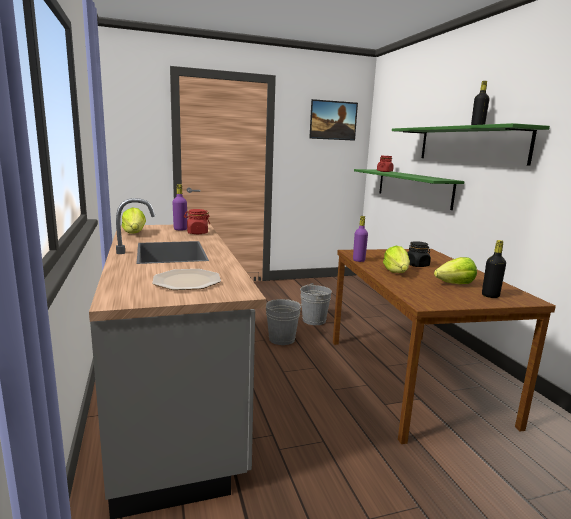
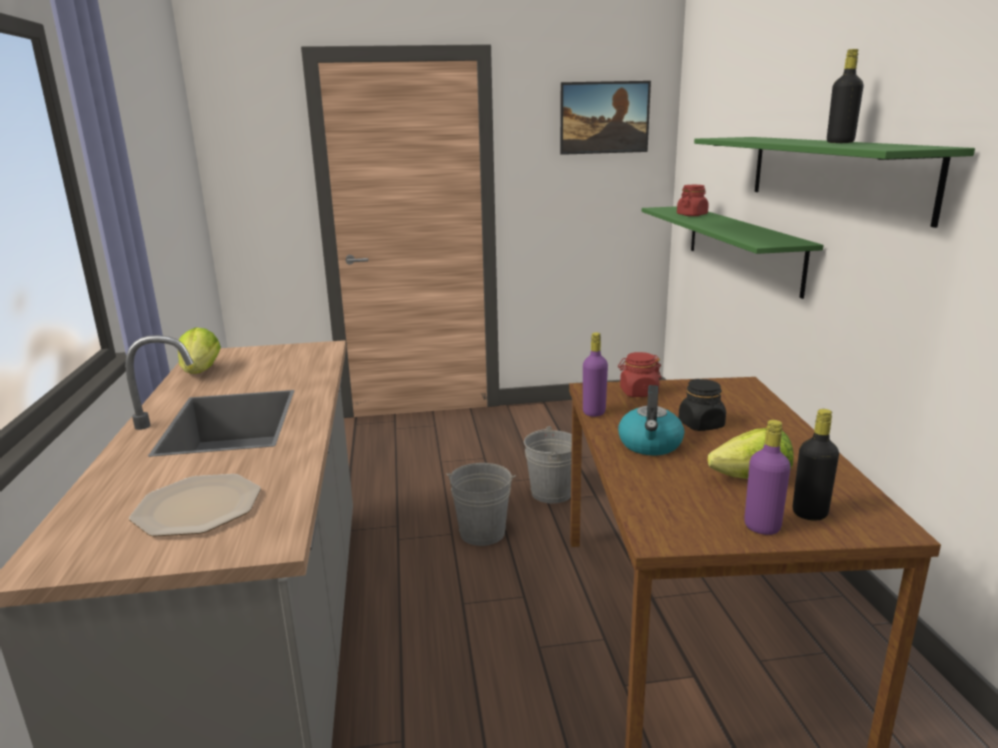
camera: 10 degrees right, 5 degrees up
(180, 229) = (283, 358): purple bottle -> purple bottle (762, 527)
(197, 233) = (305, 367): red jar -> red jar (638, 392)
(396, 272) = (650, 445): lettuce -> kettle

